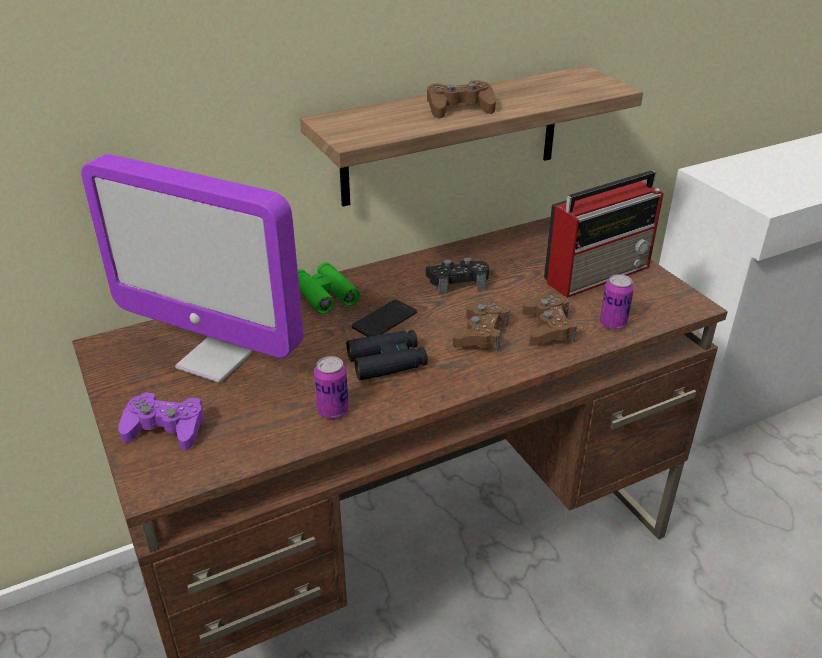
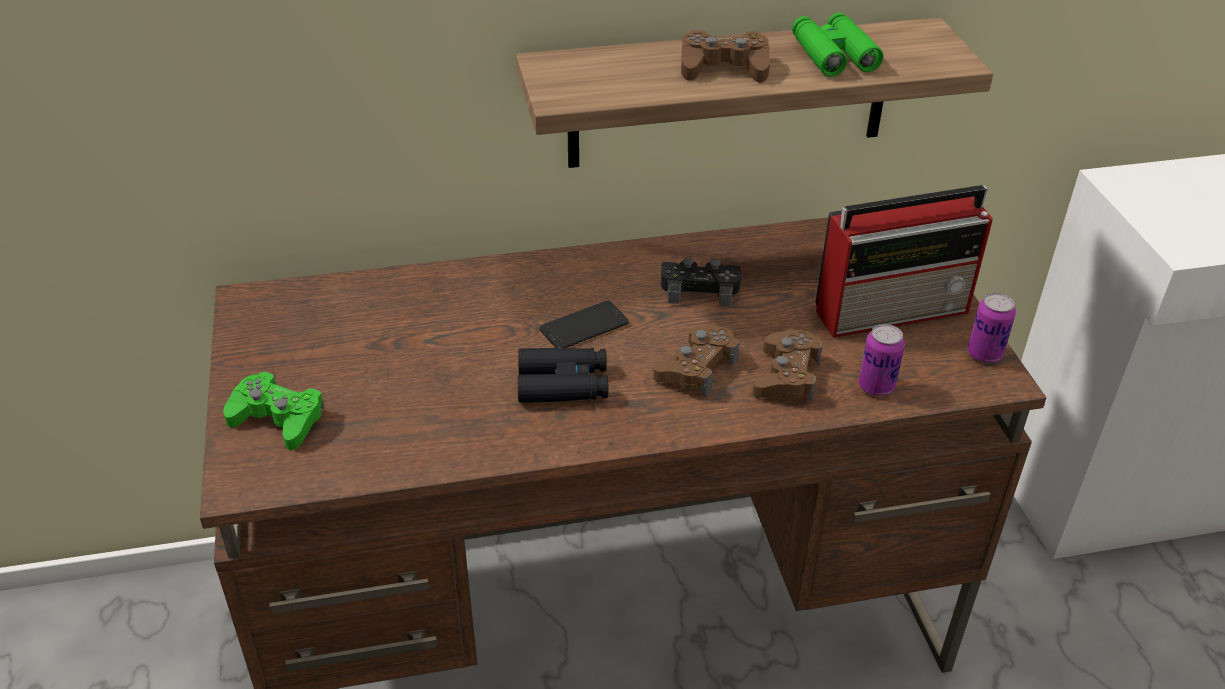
camera: 15 degrees right, 5 degrees up
(165, 428) = (278, 419): purple game controller -> green game controller
(216, 359) = (365, 341): monitor -> none
(325, 294) = (526, 278): green binoculars -> green binoculars (833, 55)
(333, 411) = (473, 435): can -> can (984, 354)

